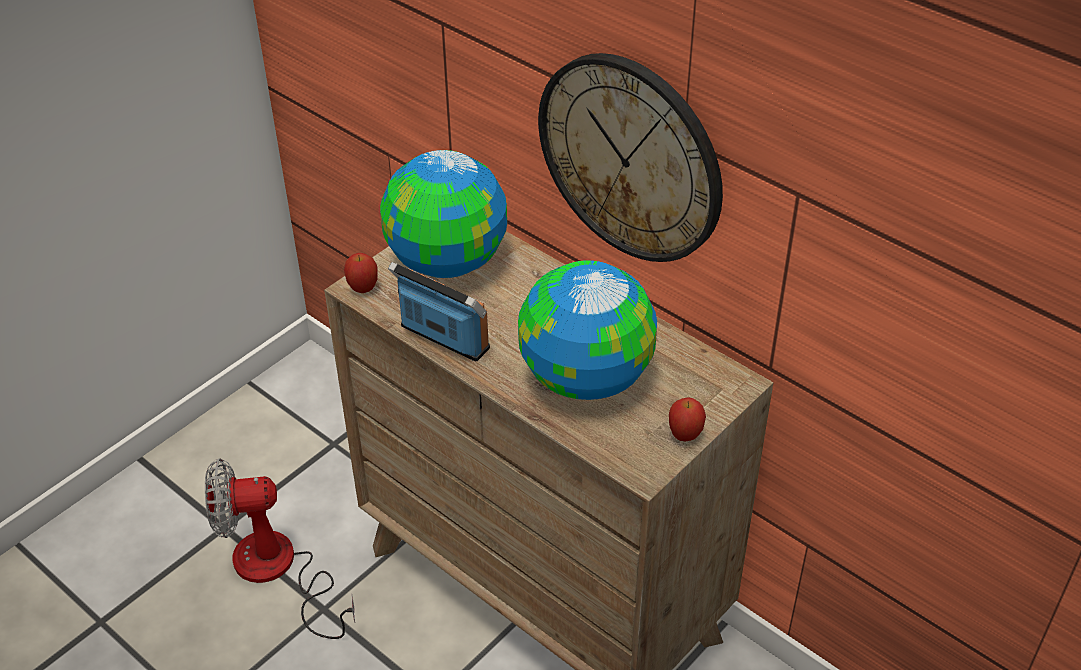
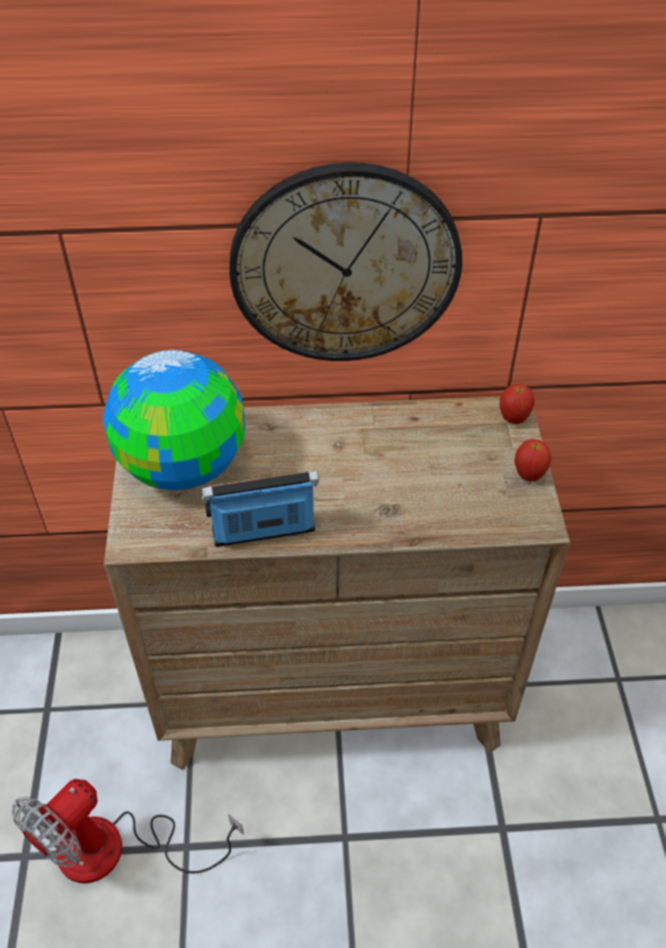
camera: 45 degrees left, 5 degrees up
(363, 288) = (139, 538): apple -> apple (513, 419)
(584, 378) = (409, 484): globe -> none

